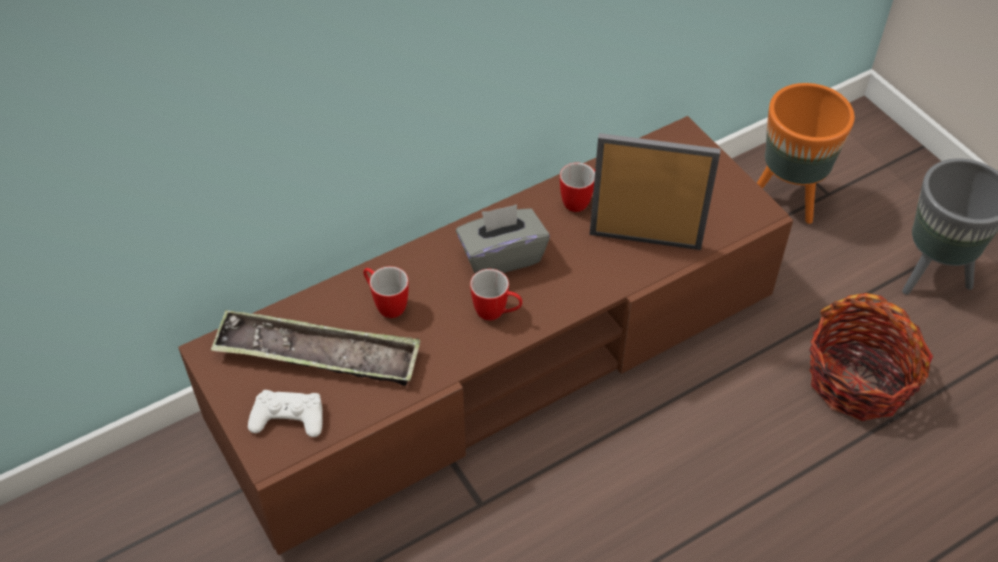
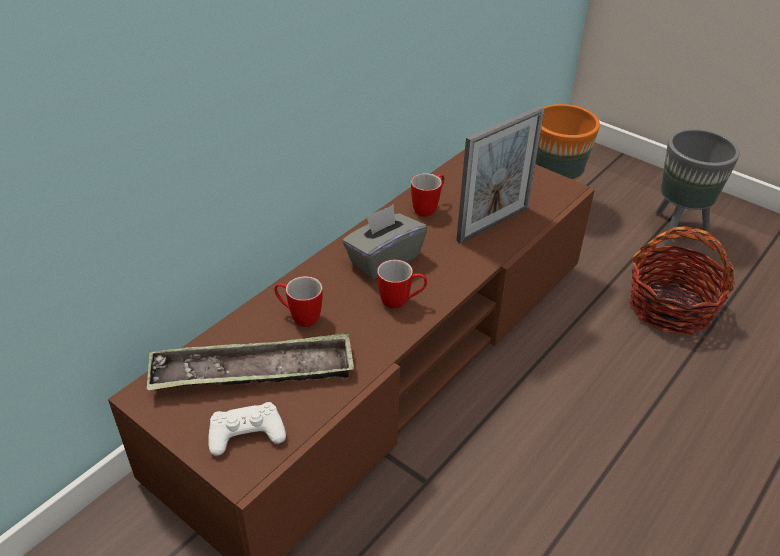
camera: 20 degrees left, 10 degrees down
(645, 240) = (493, 224): picture frame -> picture frame turned 150 degrees clockwise

